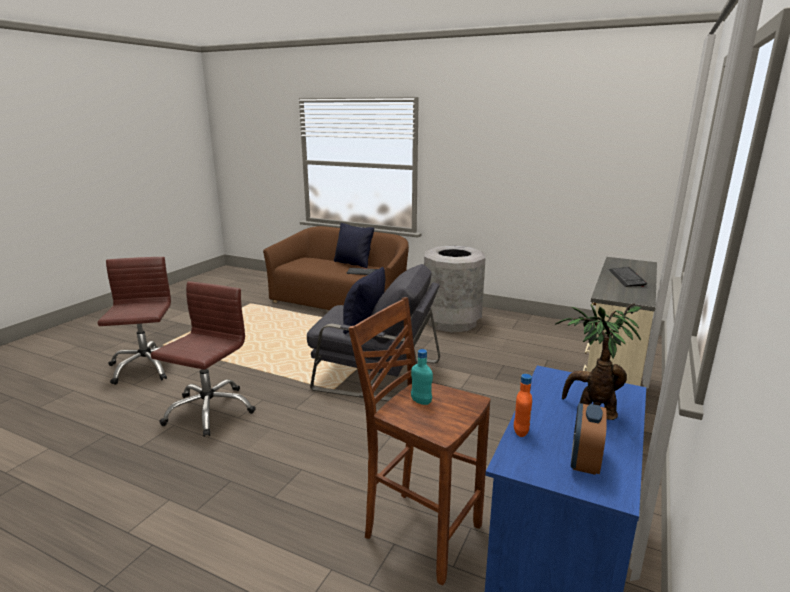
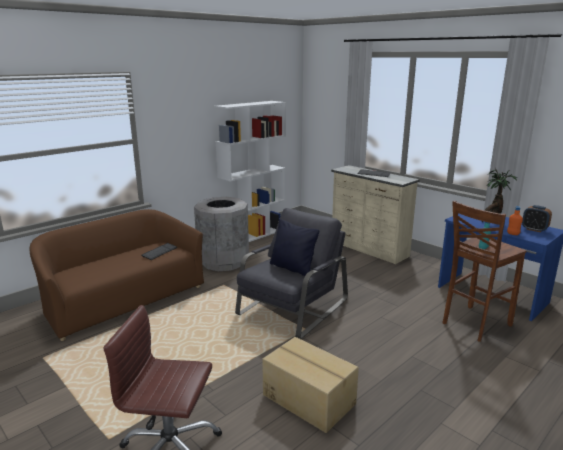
camera: 70 degrees left, 0 degrees up
(209, 410) = (309, 399): brown office chair -> cardboard box
(353, 263) = (122, 253): black pillow -> none
(543, 322) = (254, 235): none -> white bookcase

